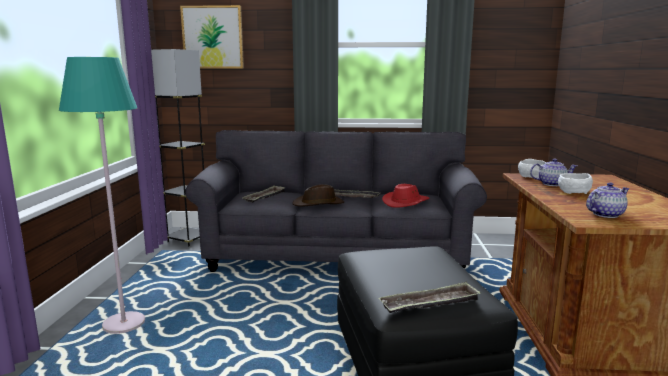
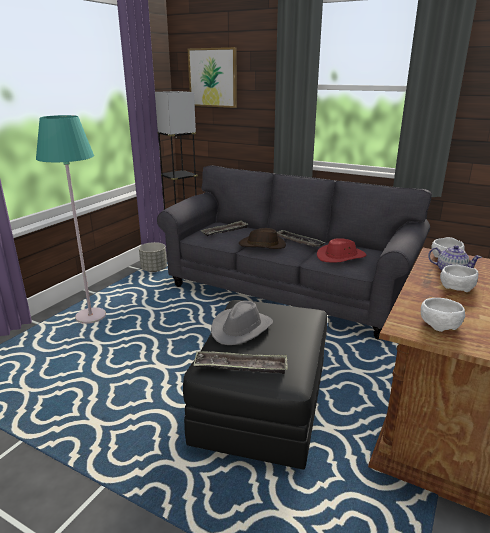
camera: 25 degrees right, 10 degrees up
(166, 260) = (154, 269): none -> grey planter
(388, 273) = (241, 329): none -> grey hat
(604, 214) = (439, 323): teapot -> white bowl

